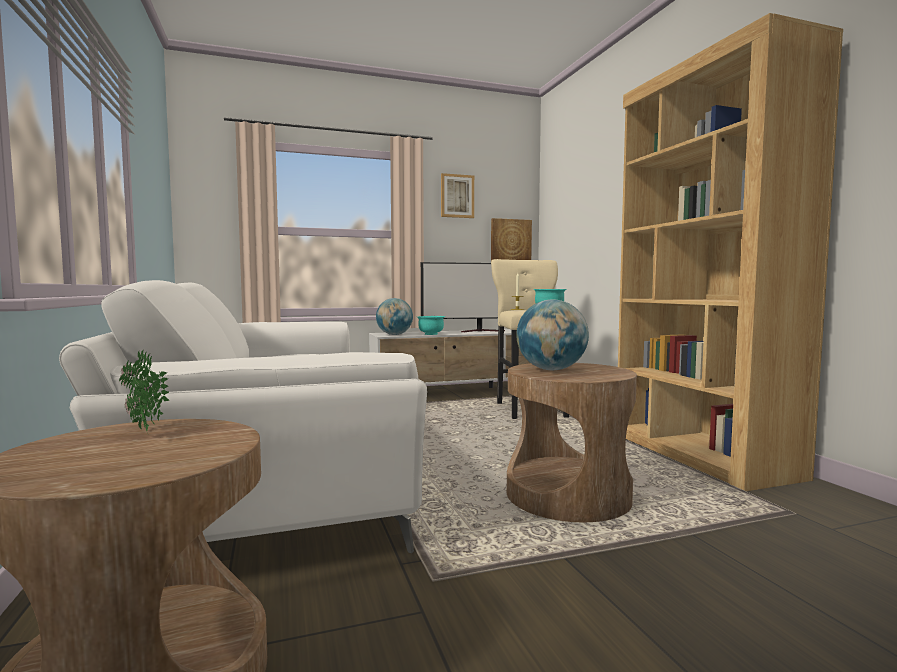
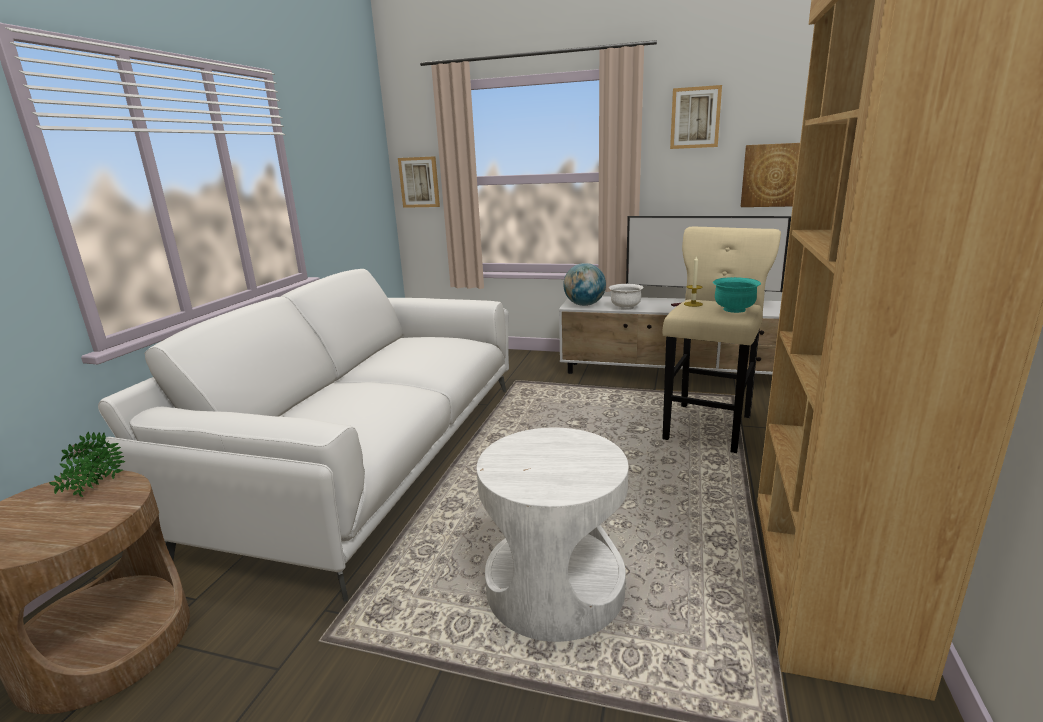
camera: 35 degrees right, 15 degrees up
(208, 228) = (419, 182): none -> picture
(431, 334) = (625, 308): turquoise bowl -> white bowl
(551, 370) = (534, 454): globe -> none
(568, 496) = (555, 587): brown side table -> white side table

